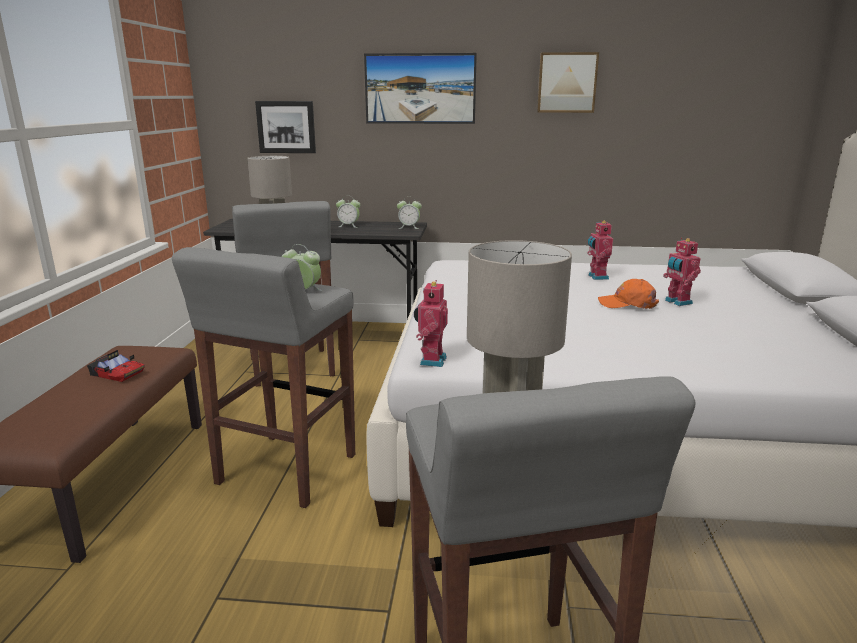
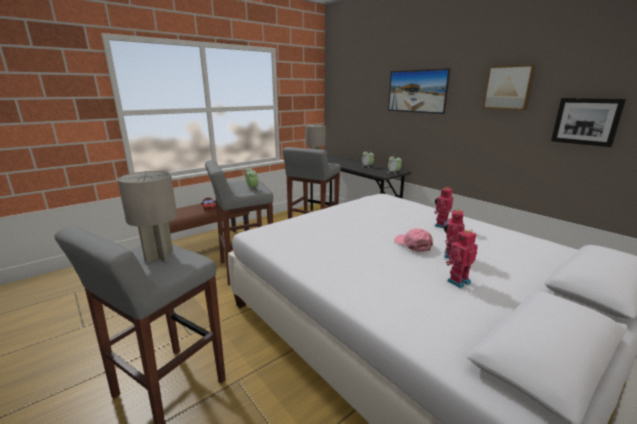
camera: 45 degrees right, 0 degrees up
(286, 127) = (355, 111): picture -> picture (586, 121)
(431, 360) = (253, 233): toy robot -> toy robot (457, 281)
(627, 303) = (413, 244): orange cap -> pink cap

